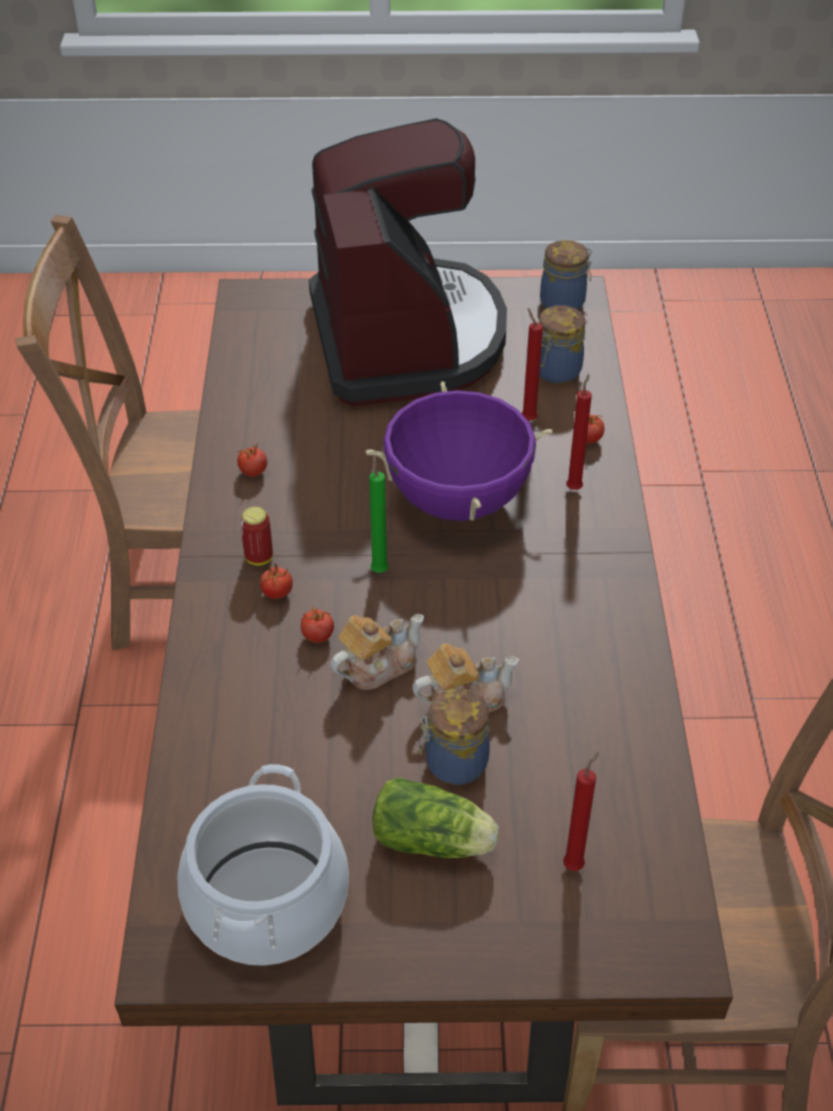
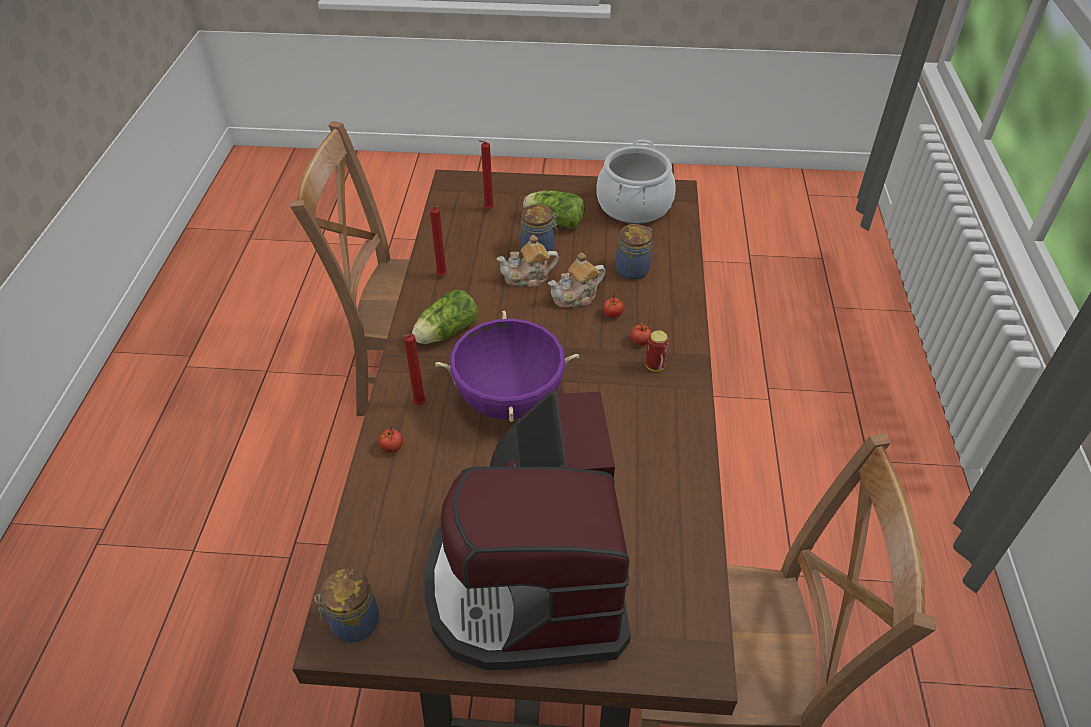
camera: 175 degrees left, 0 degrees up
(253, 471) = (667, 435): tomato -> none
(379, 569) = (571, 353): green candle -> none
(527, 419) = (436, 472): red candle -> red candle (442, 277)
(555, 372) = (394, 524): jar -> jar (633, 269)
(574, 588) = (444, 333): none -> lettuce

